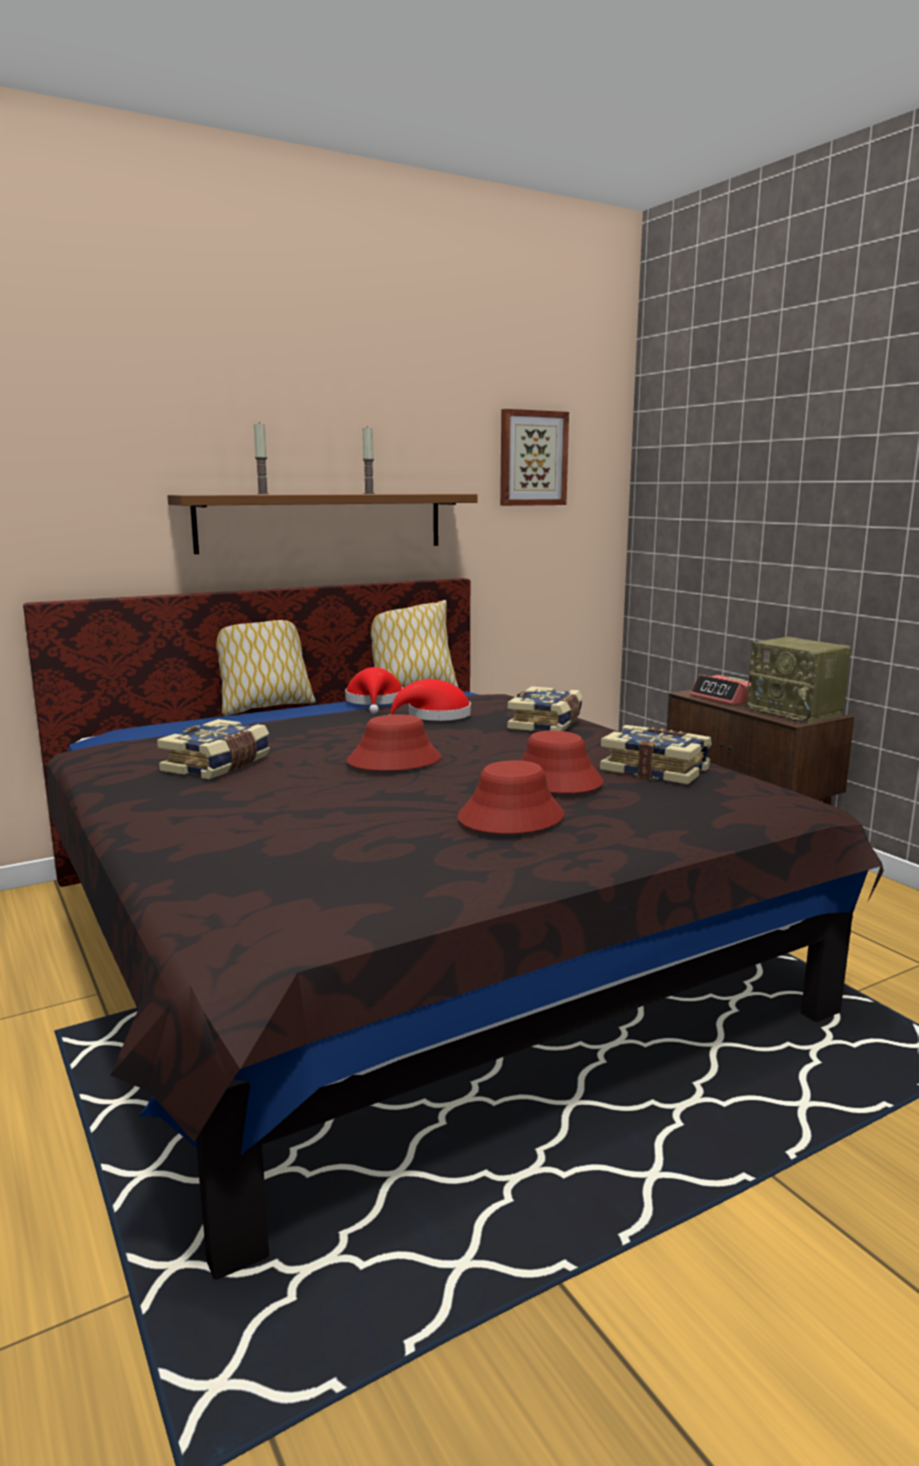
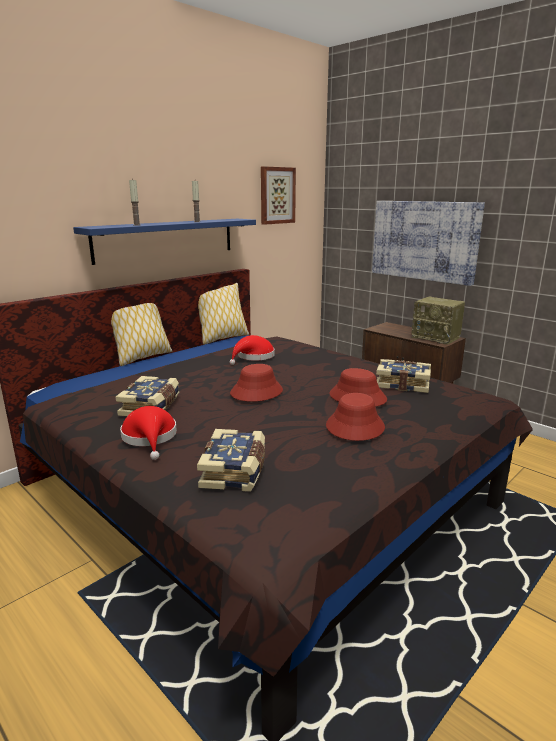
camera: 15 degrees left, 5 degrees up
(323, 522) = (166, 239): brown shelf -> blue shelf
(375, 702) = (210, 349): red hat -> red hat (150, 437)
(547, 724) = (320, 357): book -> book (235, 471)
(724, 698) = (394, 331): alarm clock -> none
(787, 535) = (424, 240): none -> picture

